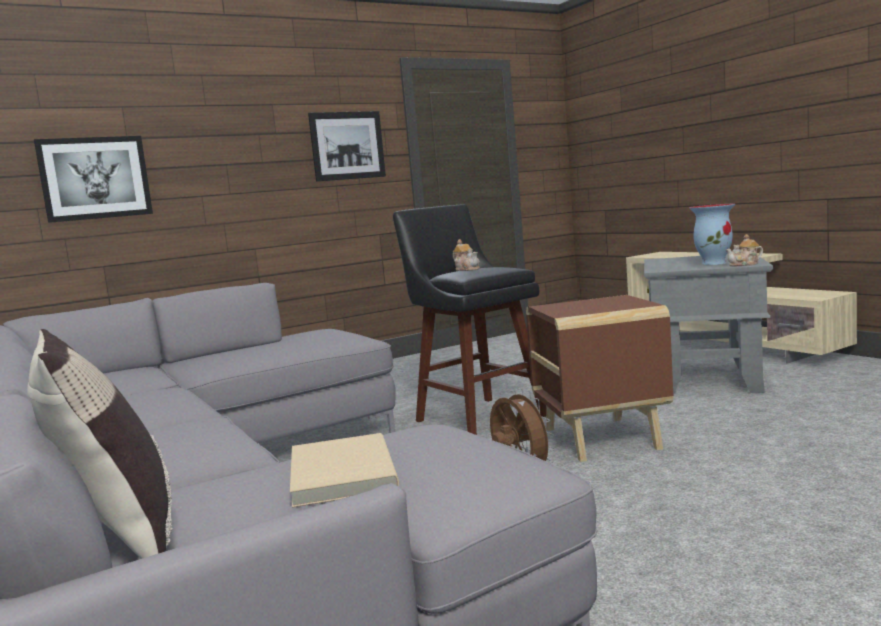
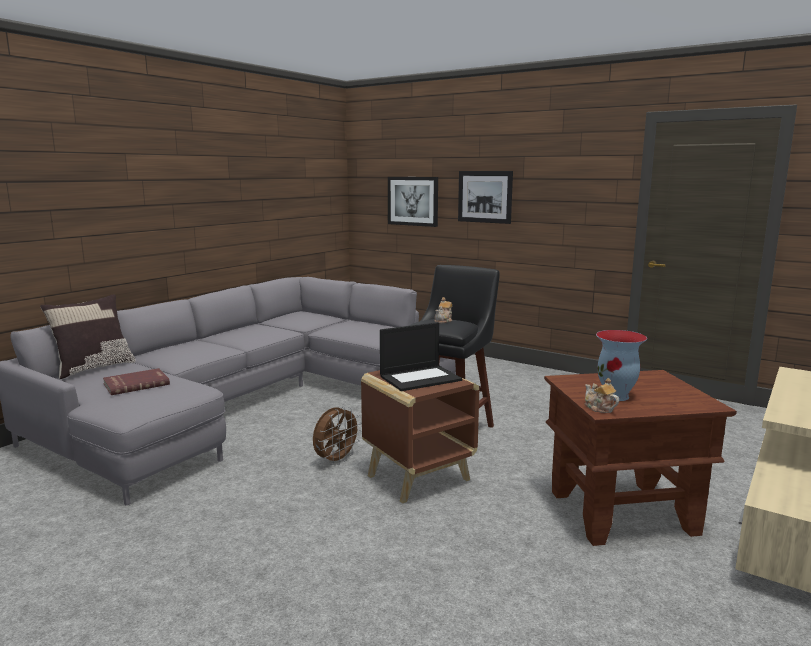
camera: 65 degrees right, 5 degrees up
(339, 474) = (136, 384): beige book -> red book
(347, 145) = (578, 192): picture -> picture (485, 196)
(595, 304) = (420, 378): none -> laptop
(706, 379) = (621, 512): grey side table -> brown side table

